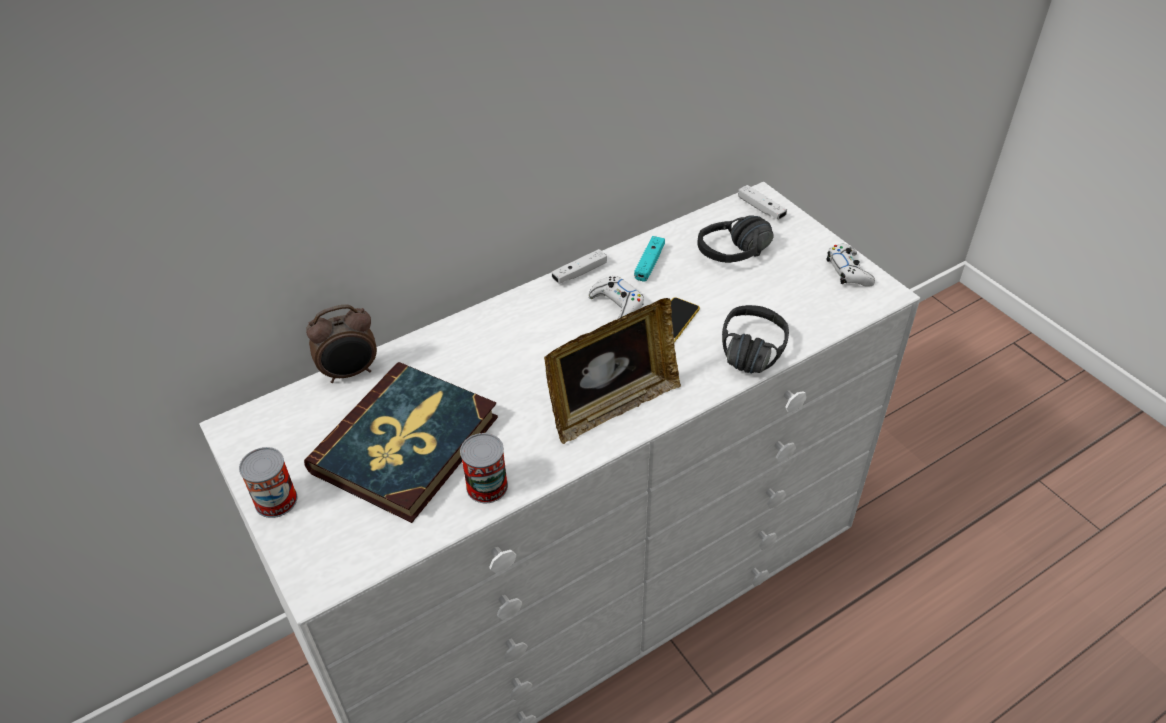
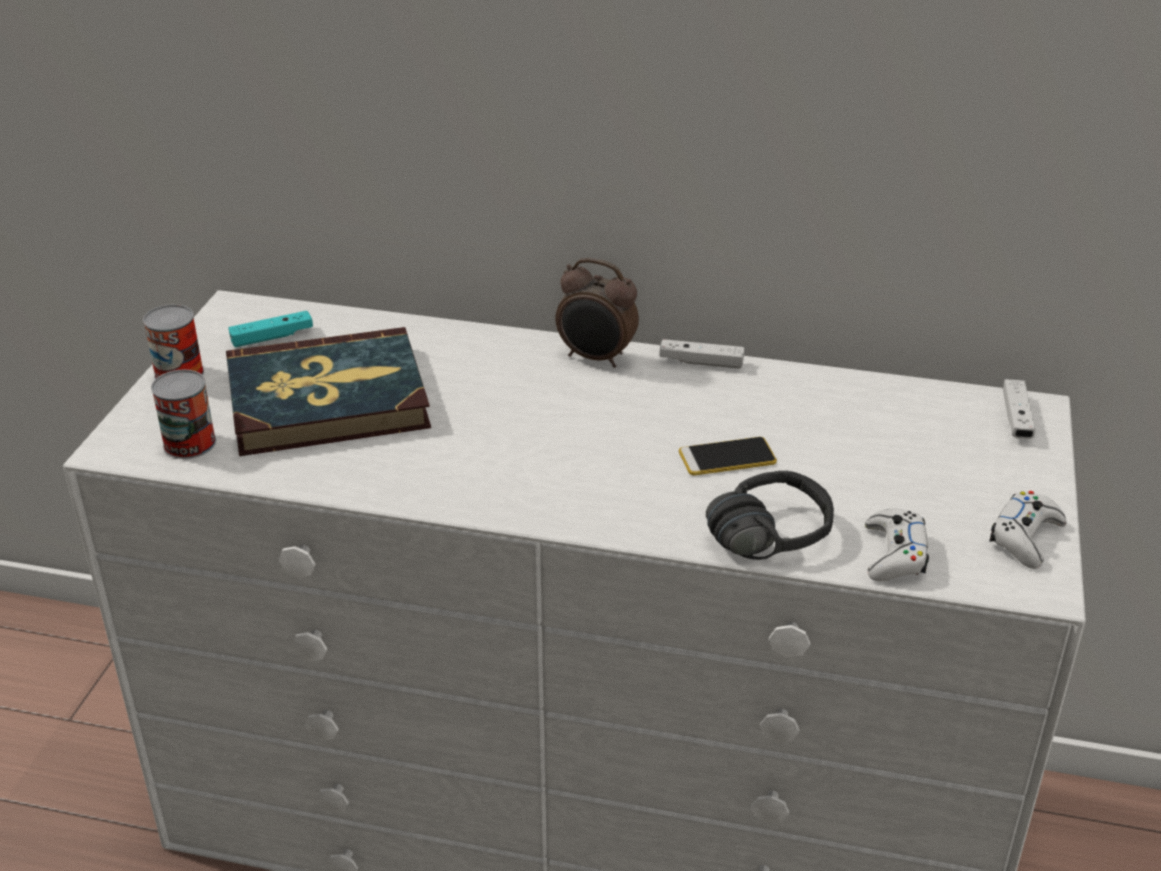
camera: 45 degrees right, 10 degrees down
(350, 373) = (372, 321): alarm clock -> alarm clock (596, 358)
(487, 486) = (335, 472): can -> can (189, 443)
(612, 406) = (543, 487): picture frame -> none
(617, 304) = (694, 409): white game controller -> white game controller (894, 554)
(649, 263) = (789, 395): turquoise game controller -> turquoise game controller (272, 337)
(740, 259) = (904, 449): black headphones -> none

